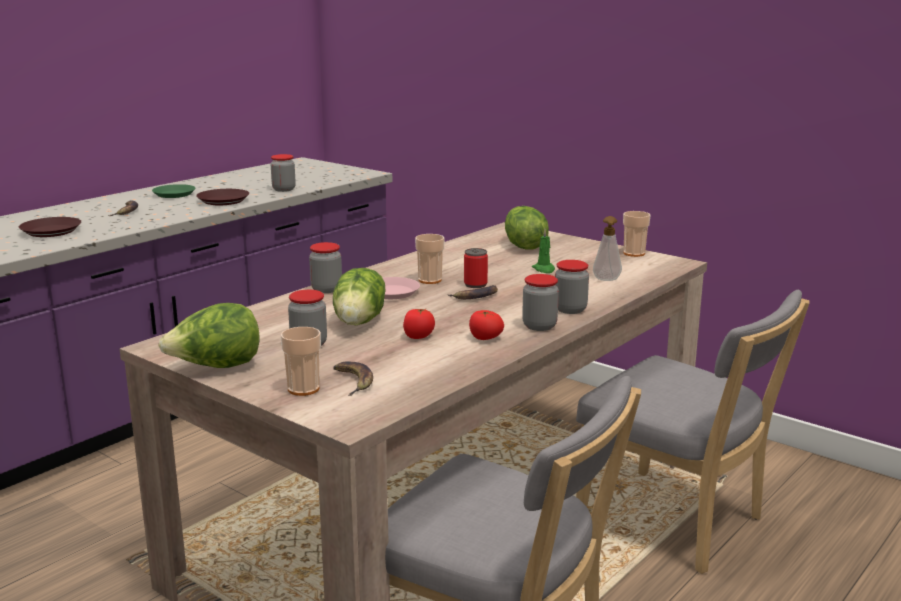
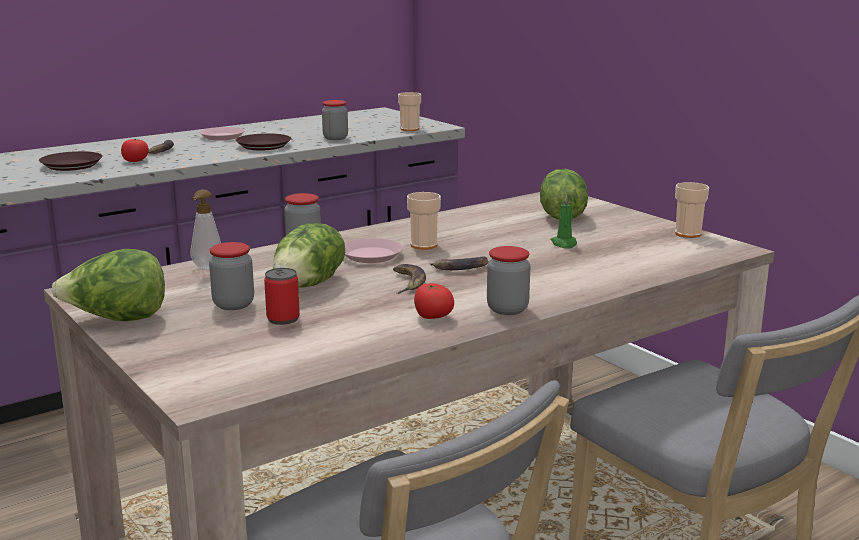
camera: 15 degrees right, 0 degrees up
(174, 194) = (222, 137): green plate -> pink plate
(303, 389) = (184, 354): cup -> cup (409, 129)
(353, 381) = (245, 351): banana -> banana (407, 282)
(418, 336) = (359, 307): tomato -> tomato (136, 161)
(475, 284) = (471, 254): can -> can (283, 319)
(570, 309) = (559, 293): jar -> none
(607, 280) = (630, 262): soap dispenser -> soap dispenser (206, 268)

